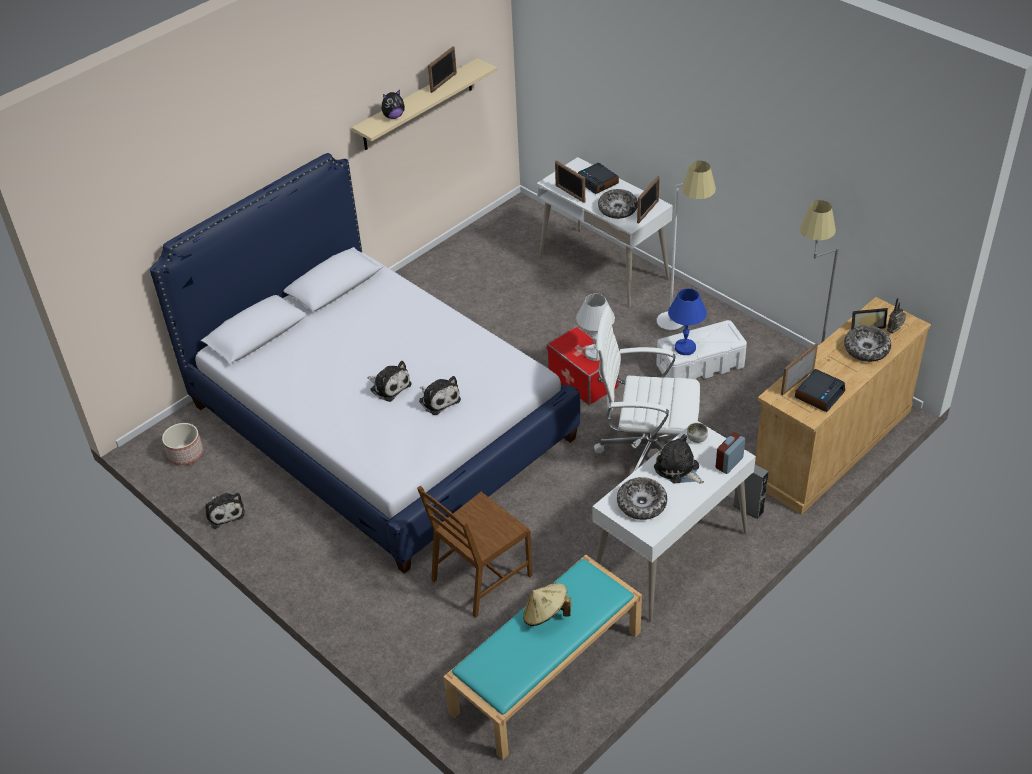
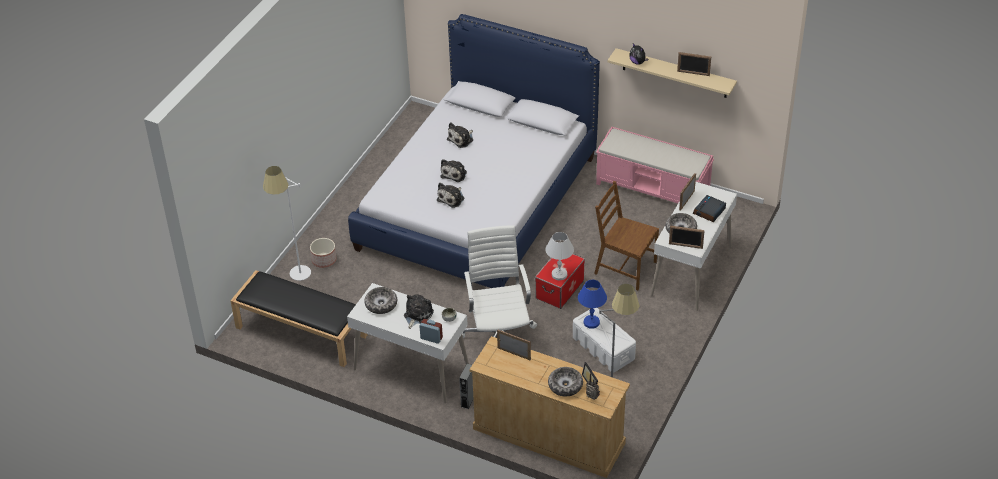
camera: 70 degrees right, 0 degrees up
(185, 454) = (415, 129): planter -> planter (324, 260)
(224, 512) = (375, 161): plush toy -> plush toy (461, 139)
(447, 263) = (653, 188): none -> pink bench
(480, 578) = (363, 284): brown chair -> brown chair (624, 268)
(546, 614) = (307, 298): beige hat -> none
(546, 673) = (300, 331): turquoise bench -> black bench
(681, 325) = (644, 329): white floor lamp -> white floor lamp (296, 279)
(819, 394) = (506, 366): alarm clock -> none

